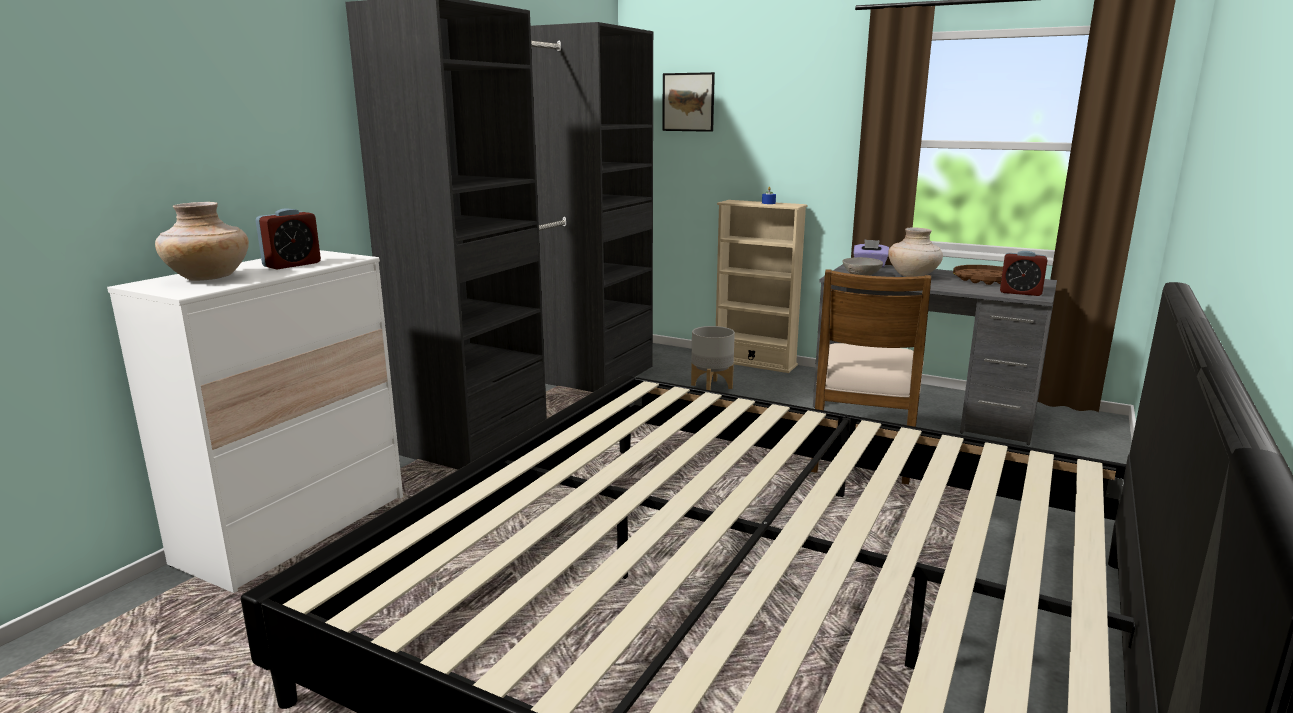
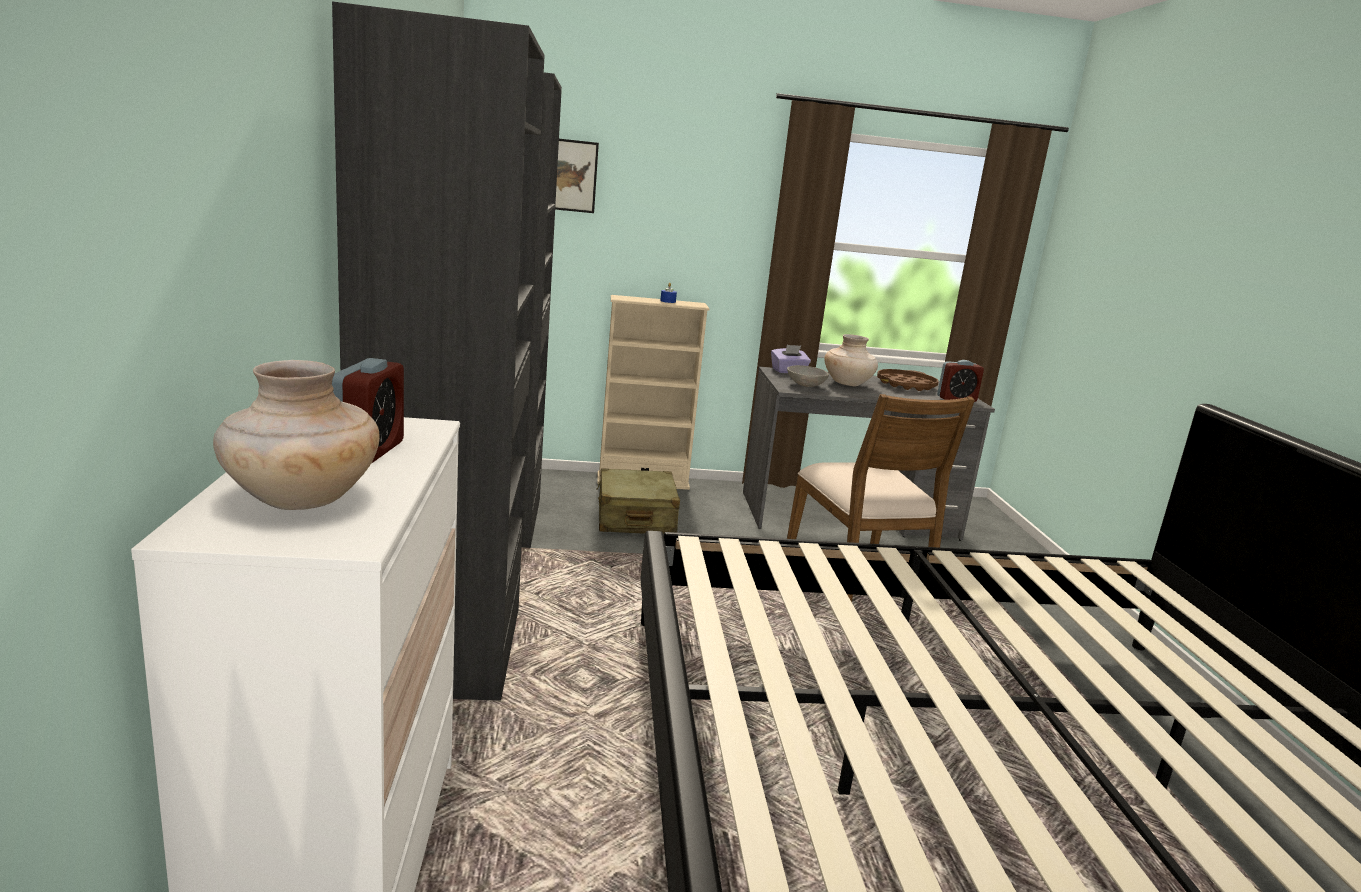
camera: 35 degrees left, 0 degrees up
(712, 387) = (635, 518): grey planter -> beige suitcase

